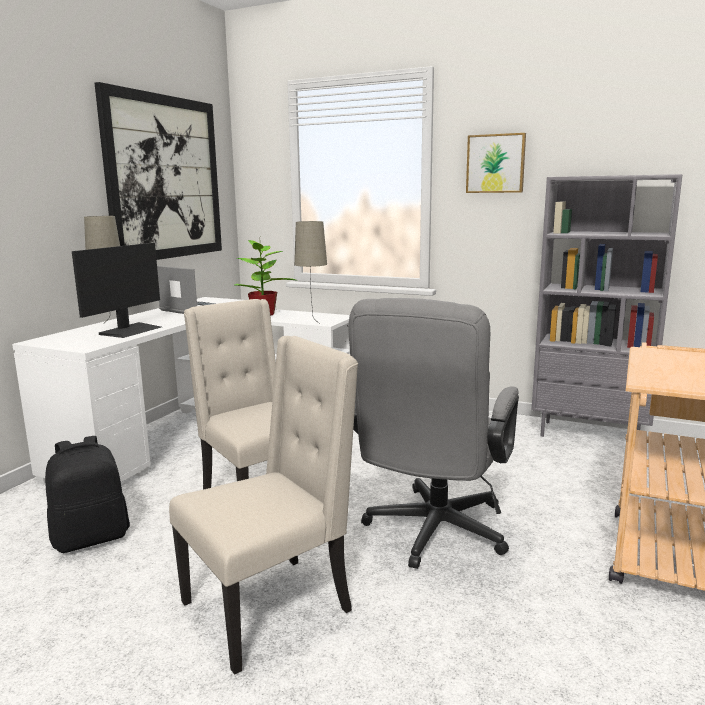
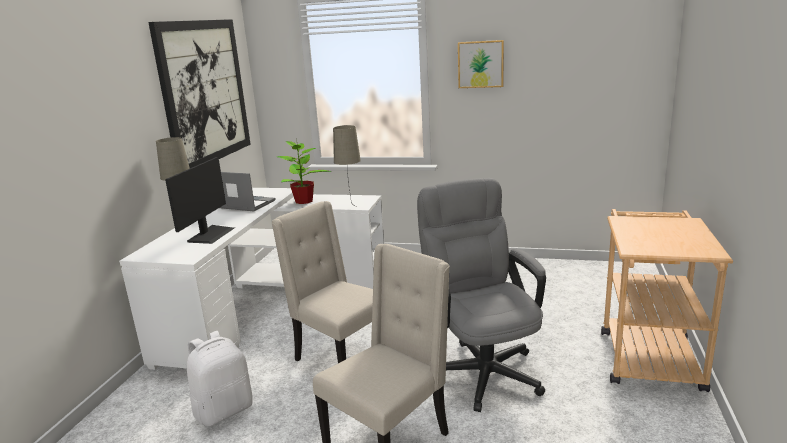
camera: 10 degrees left, 5 degrees up
(91, 538) = (224, 410): black backpack -> white backpack
(432, 534) = (481, 367): grey office chair -> grey office chair turned 150 degrees clockwise
(590, 435) = (566, 269): grey bookcase -> none

